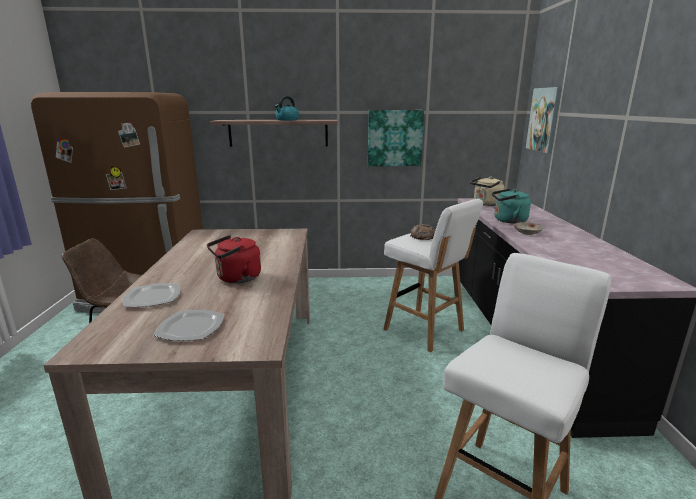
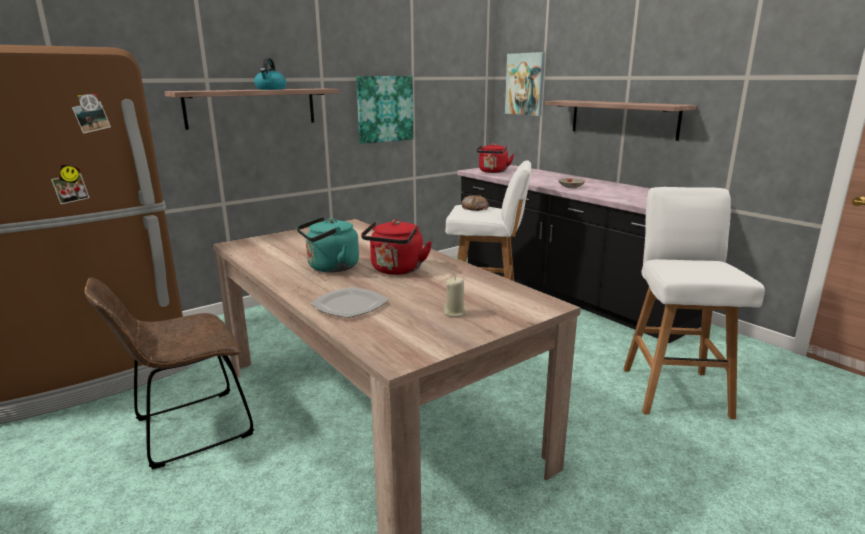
camera: 35 degrees left, 0 degrees up
(190, 328) = (455, 312): plate -> beige candle
(486, 204) = (492, 172): beige kettle -> red kettle
(508, 221) = (538, 181): turquoise kettle -> turquoise kettle (330, 268)
(614, 165) = (623, 119): none -> shelf

